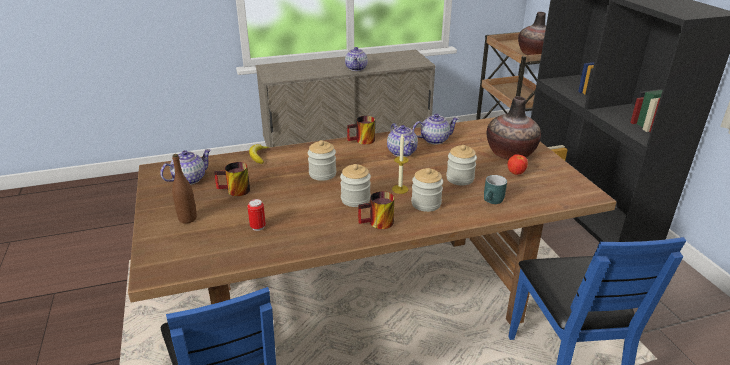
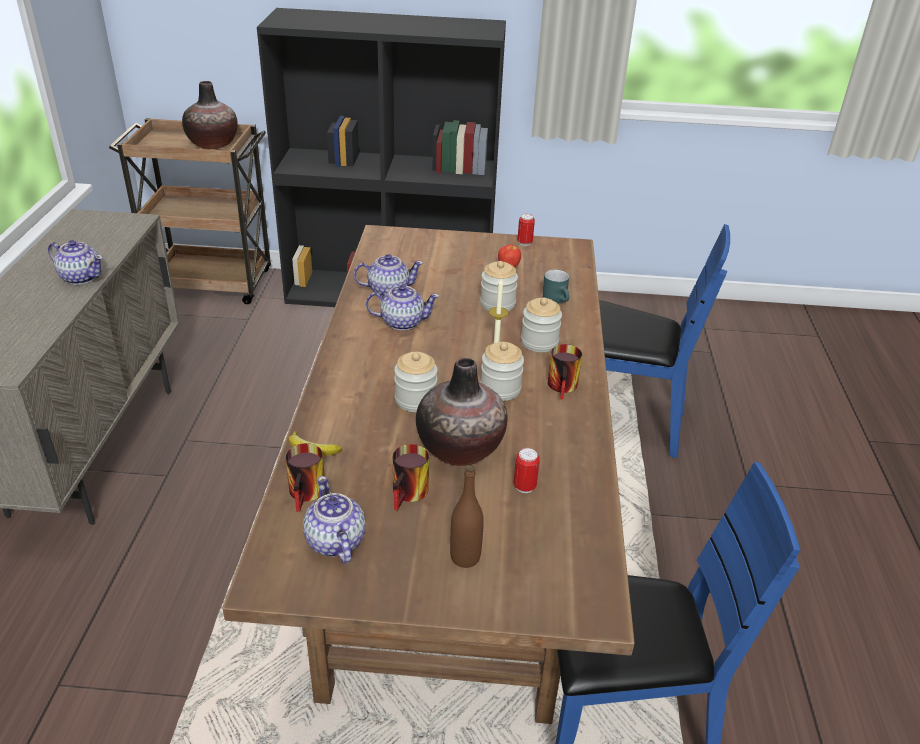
camera: 70 degrees left, 5 degrees up
(362, 141) = (345, 343): mug -> mug (309, 493)
(434, 140) = (388, 290): teapot -> teapot turned 75 degrees clockwise
(510, 153) = (462, 256): vase -> vase (460, 448)
(563, 172) = (524, 243): none -> can

